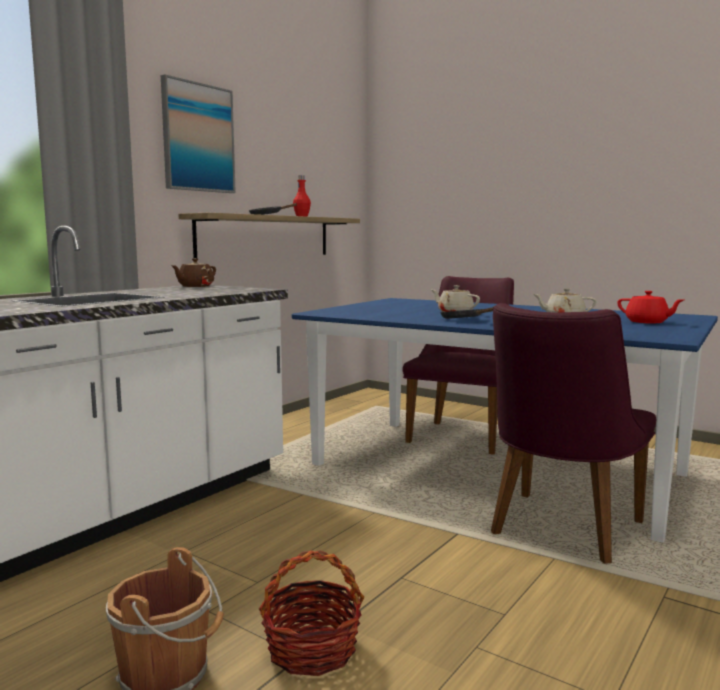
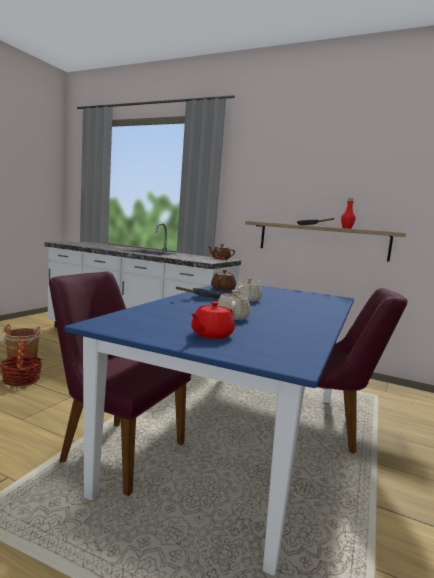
camera: 80 degrees right, 0 degrees up
(198, 138) = (274, 179): picture -> none
(384, 315) = (223, 289): none -> brown teapot

